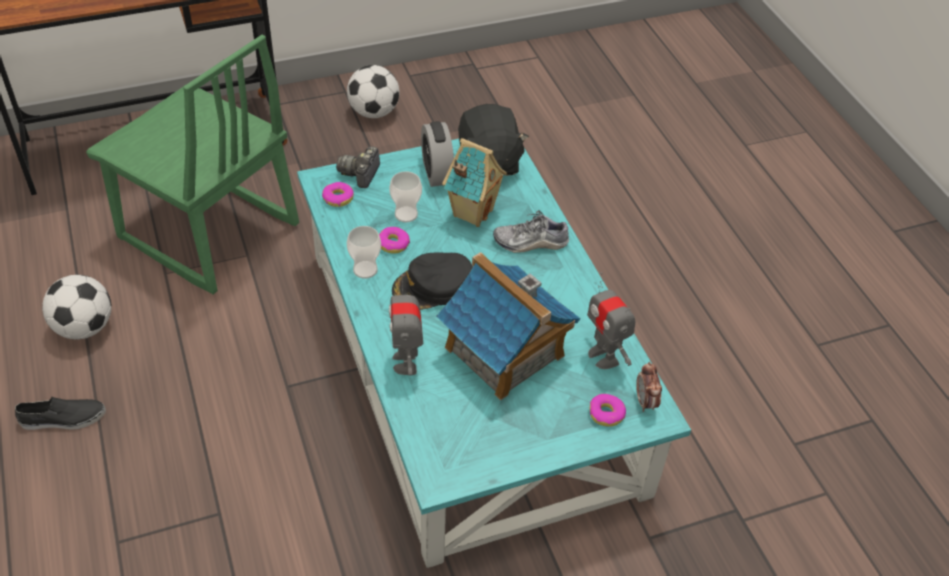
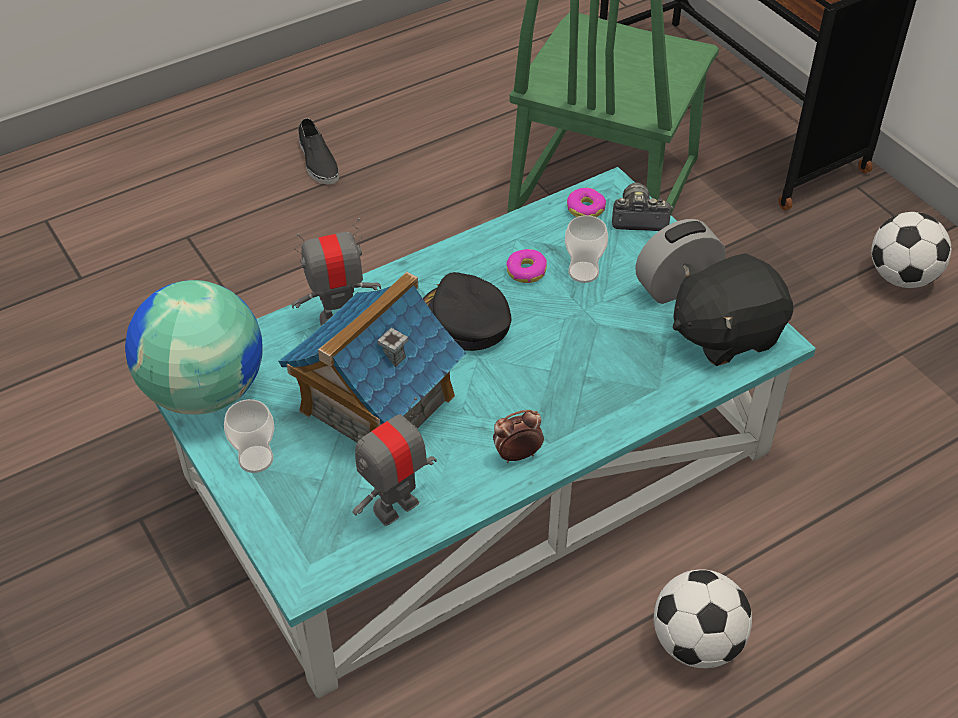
camera: 80 degrees right, 0 degrees up
(84, 327) = (433, 140): football -> football (696, 643)
(365, 270) = (473, 256): cup -> cup (256, 459)
(461, 461) = (204, 390): none -> globe
(472, 212) = (614, 333): toy house -> none
(530, 242) = (582, 401): shoe -> none
(606, 414) = (298, 520): donut -> none
(645, 402) = (326, 562): alarm clock -> alarm clock (517, 455)

